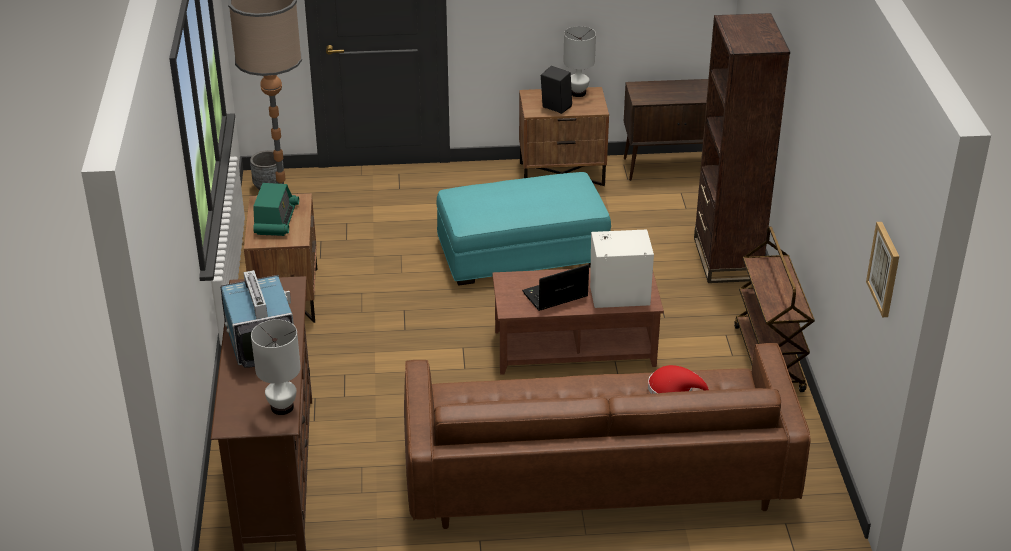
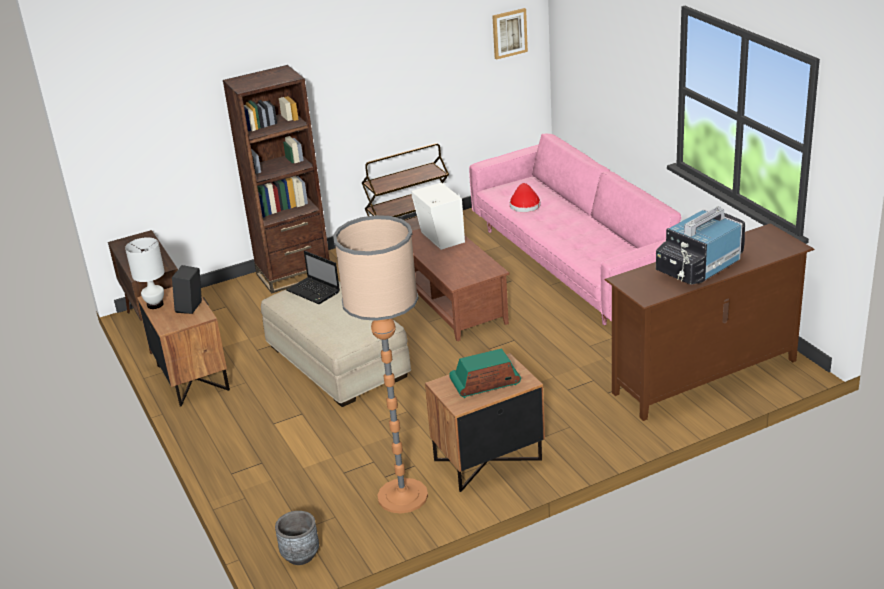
camera: 110 degrees left, 5 degrees down
(282, 407) = (755, 235): white table lamp -> none
(522, 252) = (337, 361): turquoise ottoman -> beige ottoman
(554, 295) = (462, 259): laptop -> laptop (314, 292)
(597, 474) = (578, 263): brown sofa -> pink sofa

